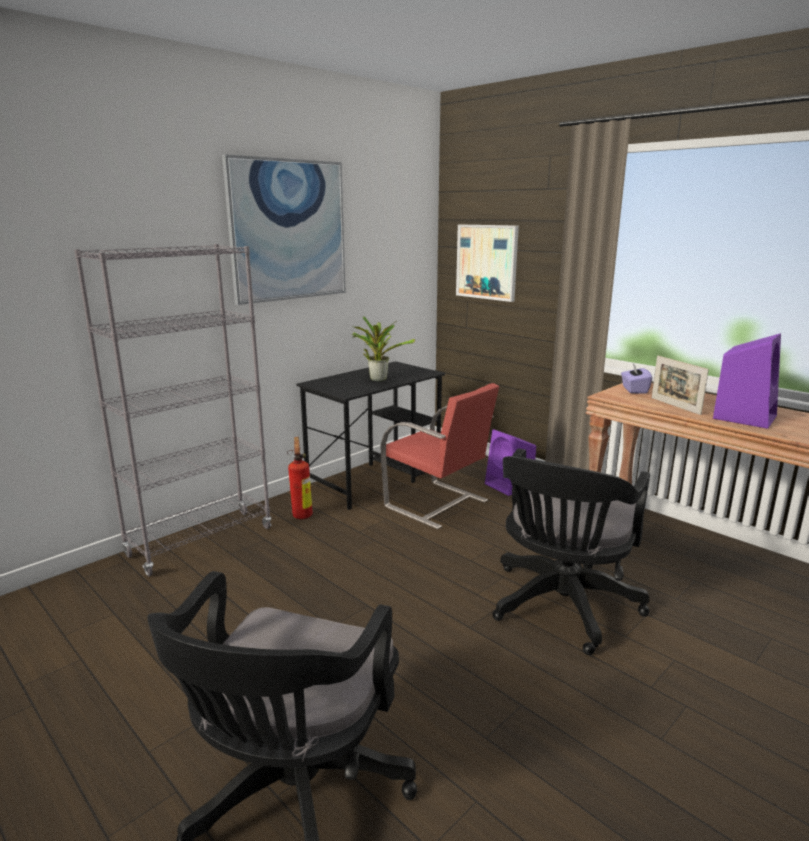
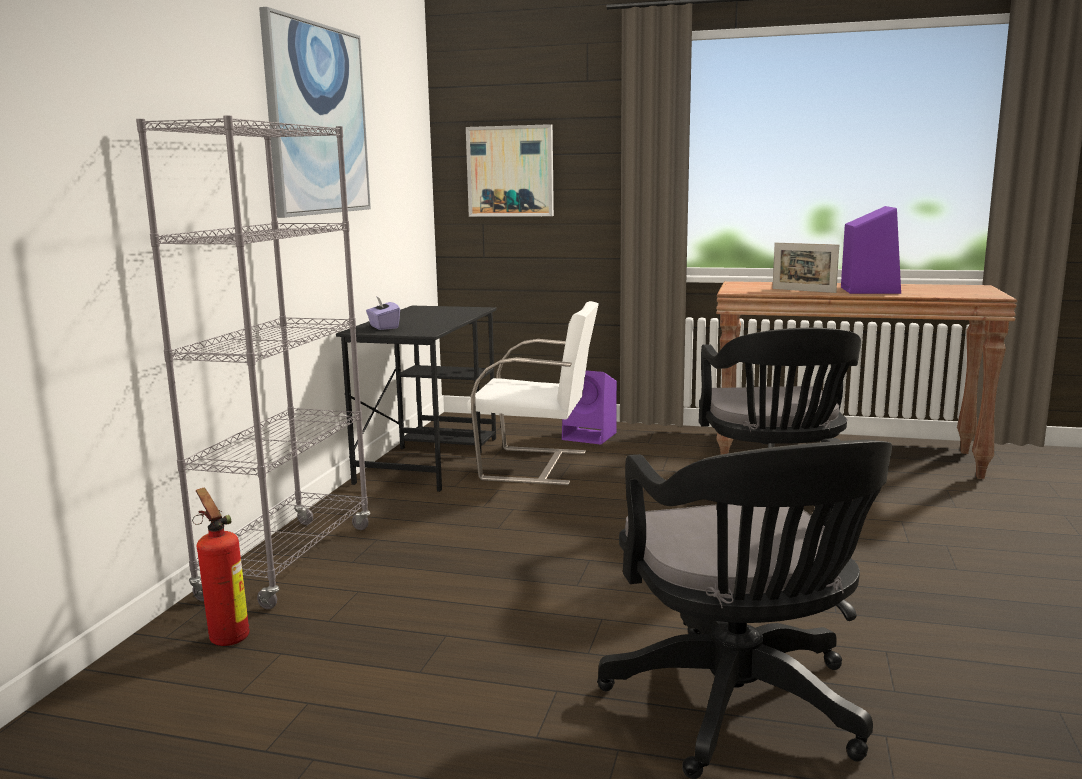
camera: 30 degrees left, 5 degrees down
(302, 514) = (387, 507): fire extinguisher -> fire extinguisher (227, 636)
(377, 379) = (431, 319): potted plant -> none
(437, 504) = (537, 466): red chair -> white chair
(634, 390) = (745, 286): purple tissue box -> purple tissue box (383, 327)

